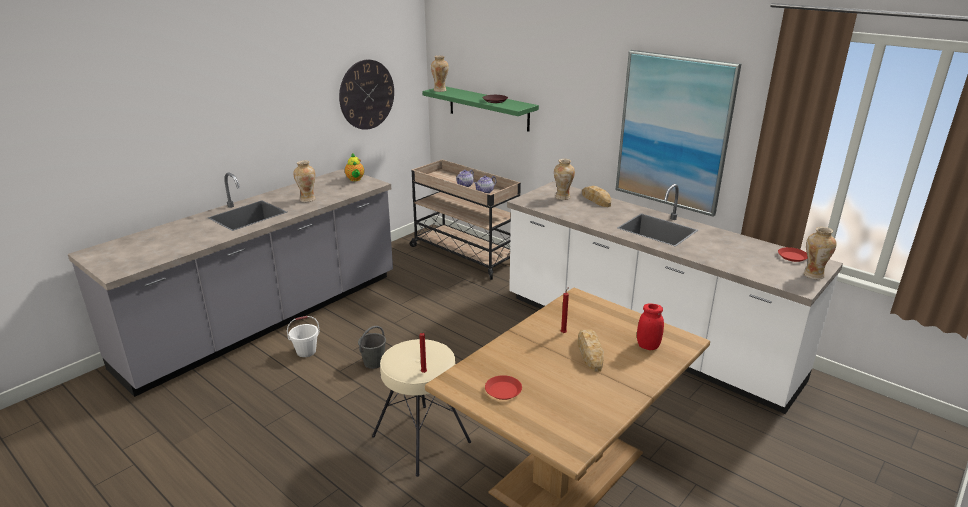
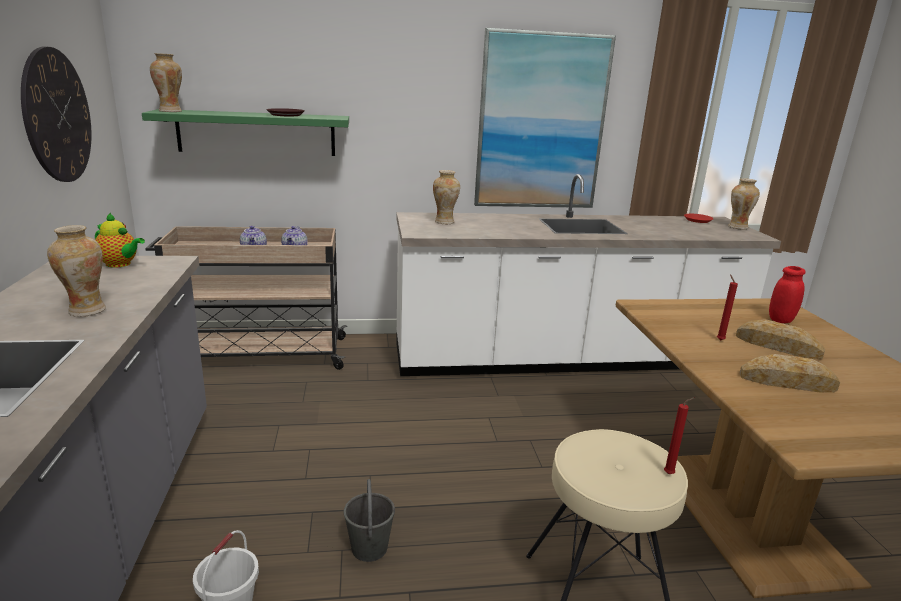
camera: 50 degrees left, 5 degrees down
(503, 390) = (844, 421): red plate -> none
(596, 199) = (477, 217): bread -> bread (787, 382)

